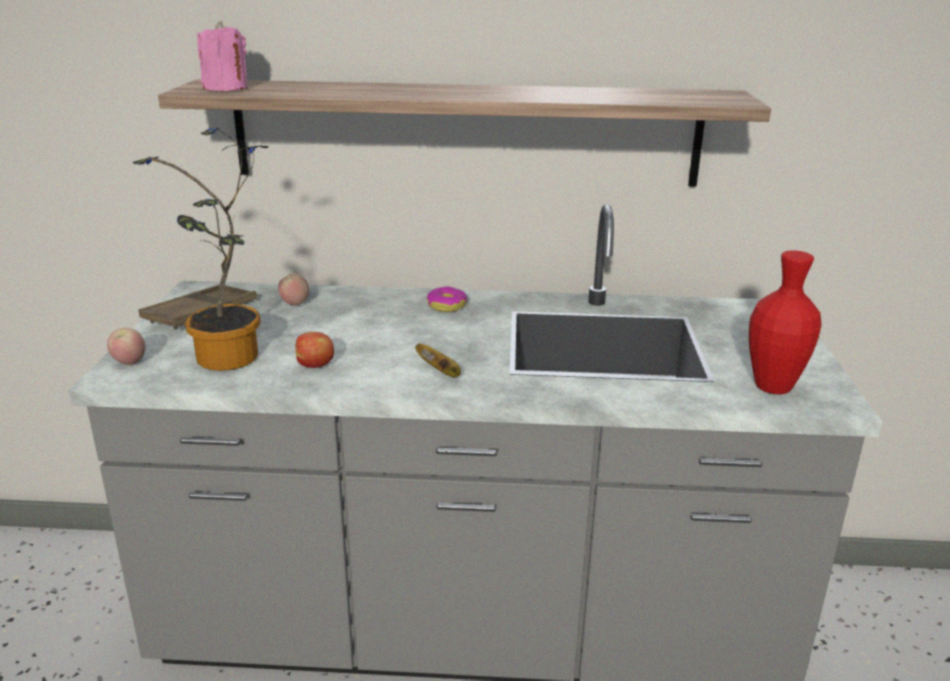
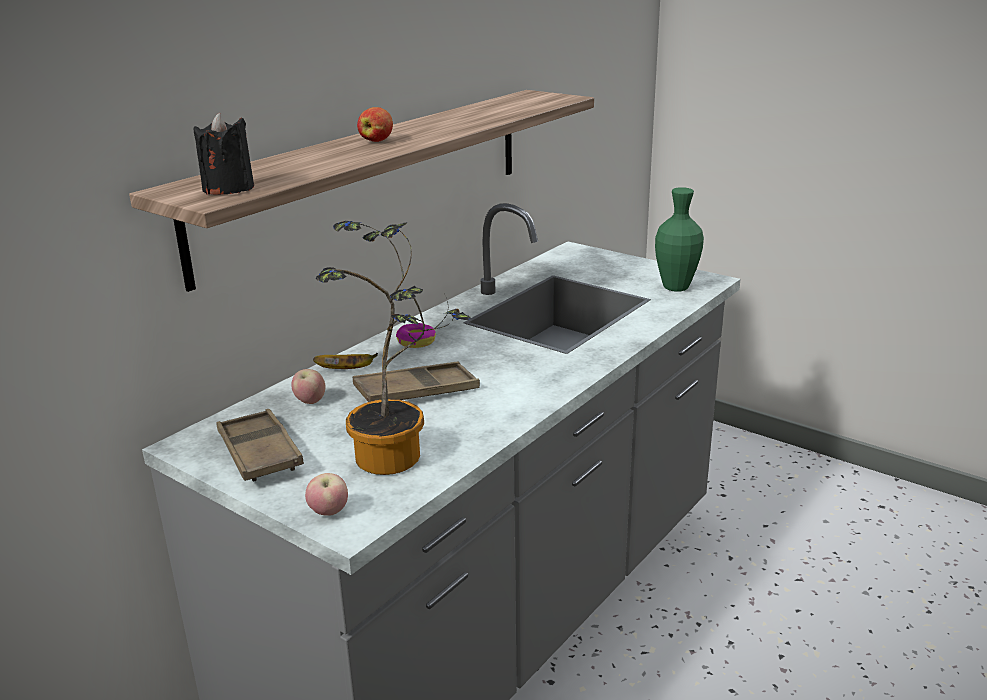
camera: 55 degrees left, 0 degrees up
(225, 88) = (228, 189): pink candle -> black candle
(315, 365) = (459, 421): apple -> apple (377, 141)
(352, 334) = (417, 391): none -> brown tray
(441, 372) = (535, 375): banana -> banana (347, 369)
(773, 387) = (676, 287): red vase -> green vase

